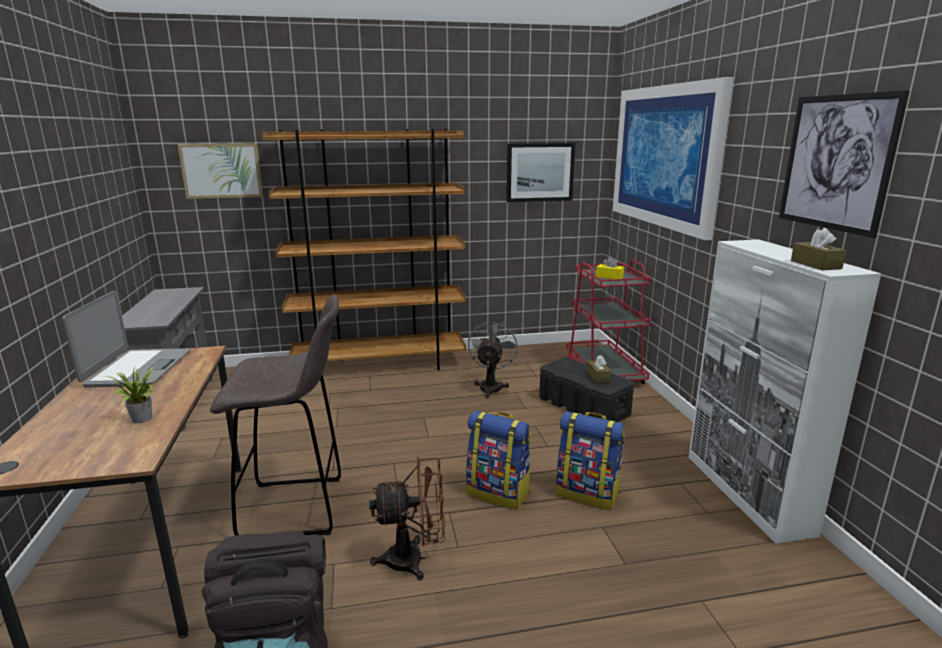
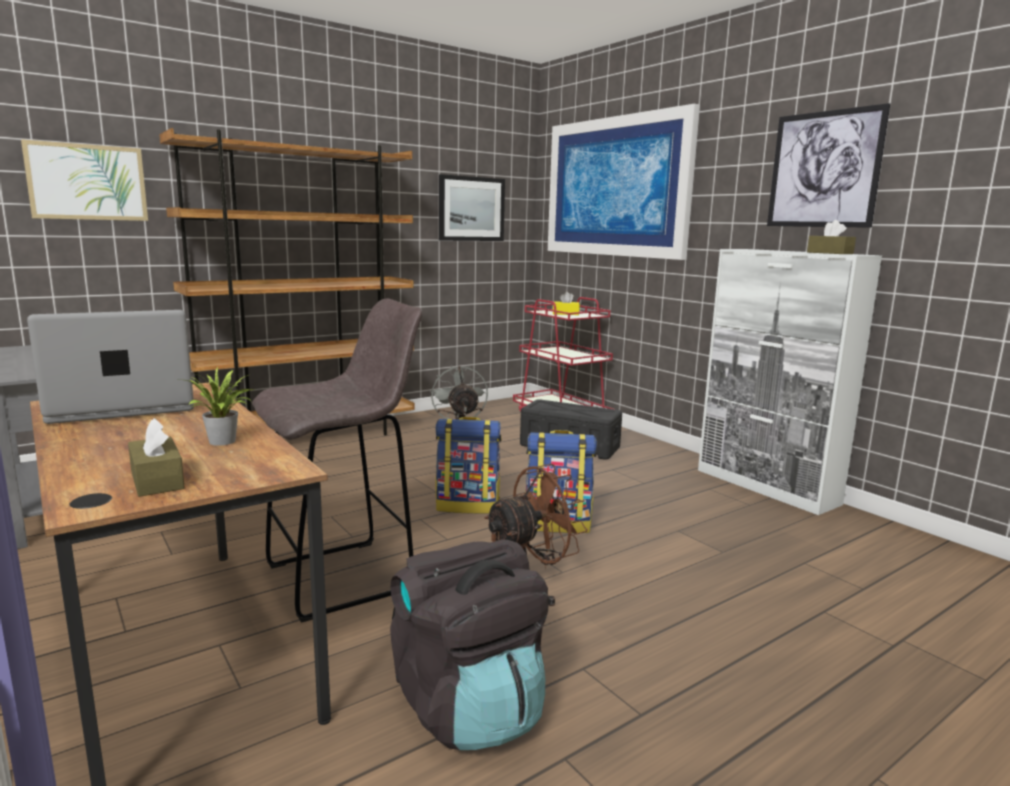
camera: 25 degrees left, 5 degrees down
(138, 369) = (123, 407): laptop -> laptop turned 90 degrees counterclockwise
(588, 493) = (641, 509): backpack -> backpack (468, 505)
(598, 376) = (586, 410): brown tissue box -> brown tissue box (157, 480)

